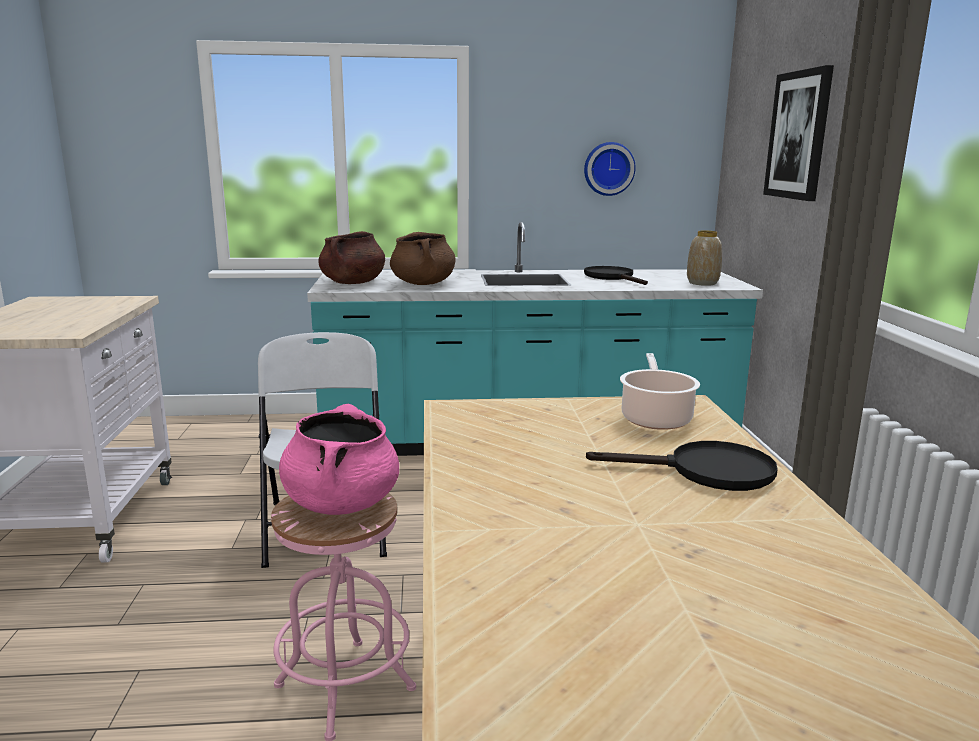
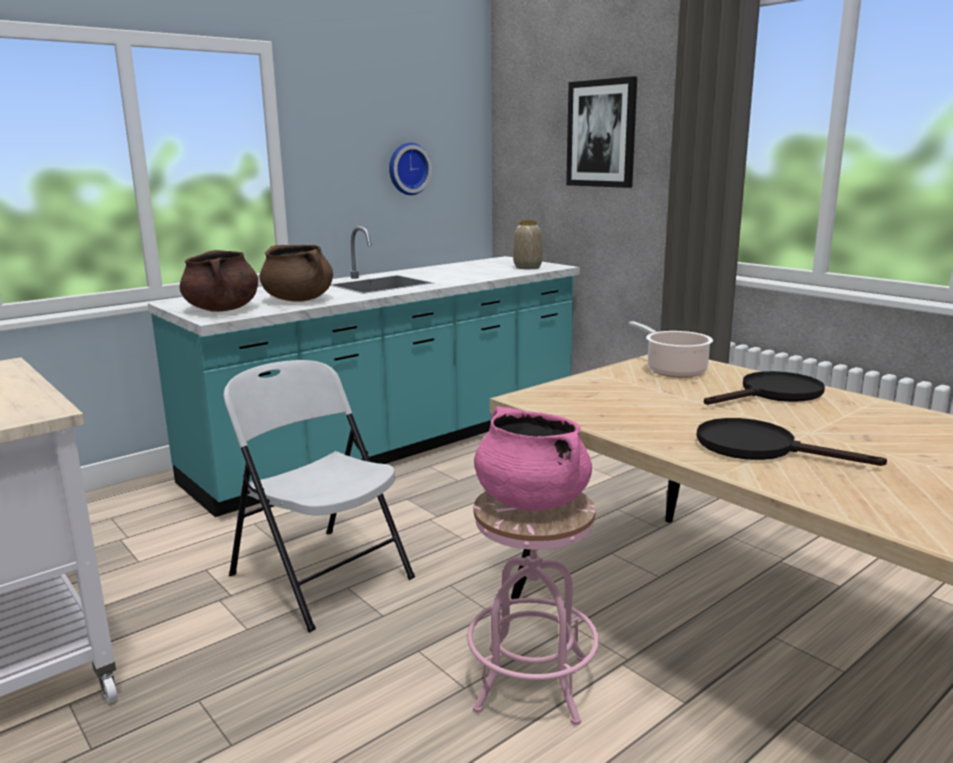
camera: 35 degrees left, 0 degrees up
(612, 277) = (449, 272): black frying pan -> black frying pan (759, 448)

